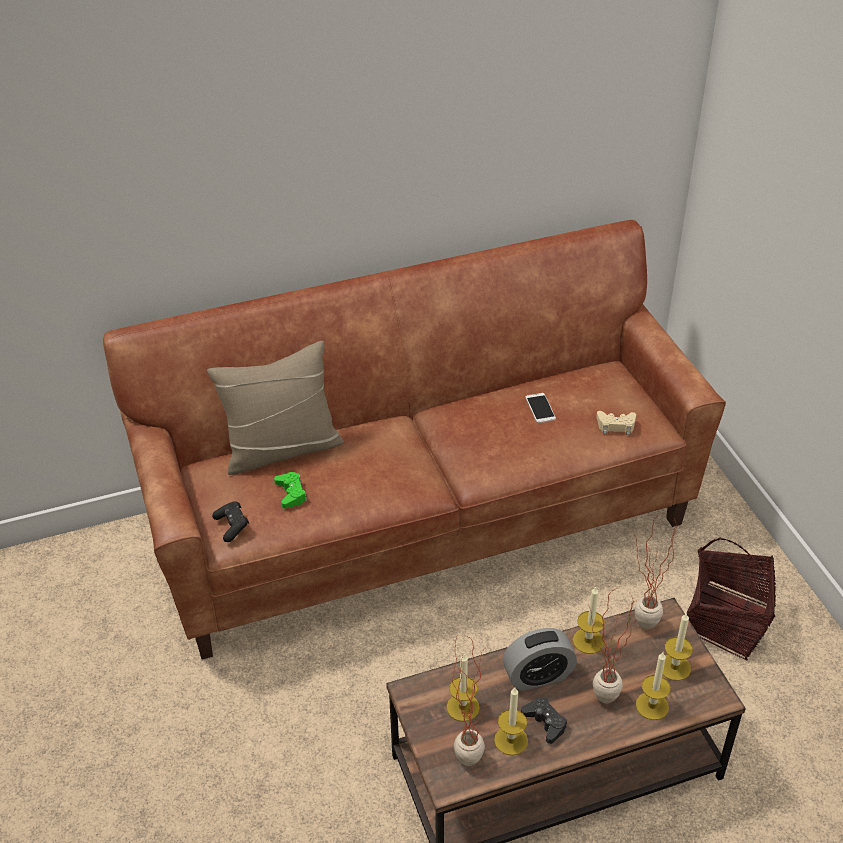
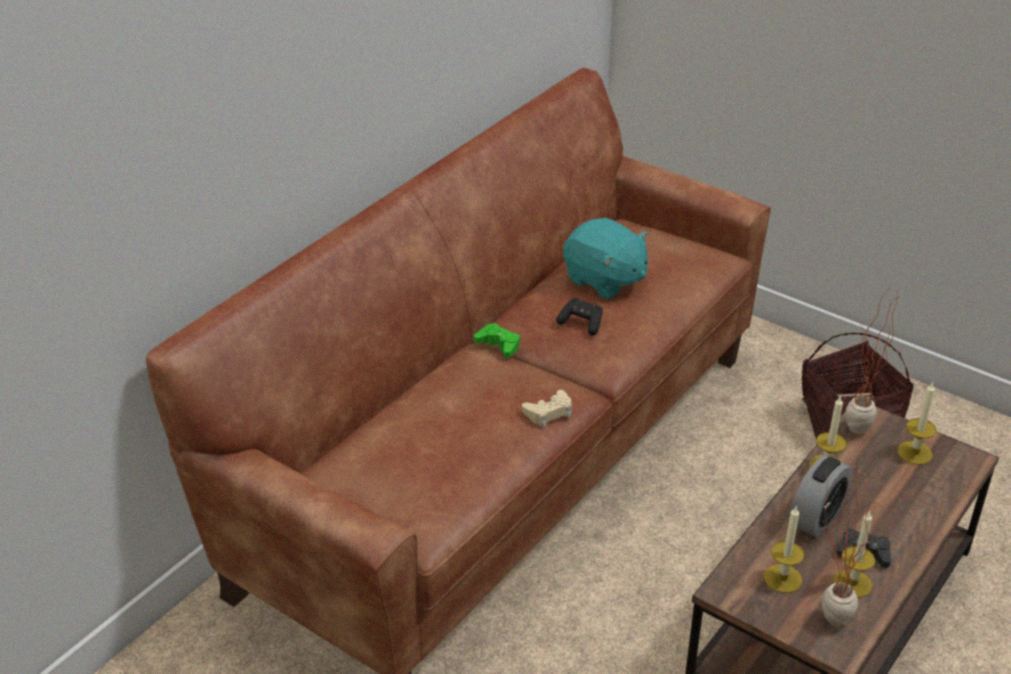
camera: 35 degrees left, 5 degrees down
(232, 526) = (417, 516): black game controller -> black game controller (581, 323)
(282, 449) = (387, 422): beige pillow -> none
(291, 493) = (447, 457): green game controller -> green game controller (499, 345)
(540, 408) = (605, 280): phone -> turquoise plush toy
(597, 701) = (885, 512): potted plant -> none
(616, 425) = (688, 268): beige game controller -> beige game controller (549, 413)
(652, 706) = (931, 493): candle -> none

